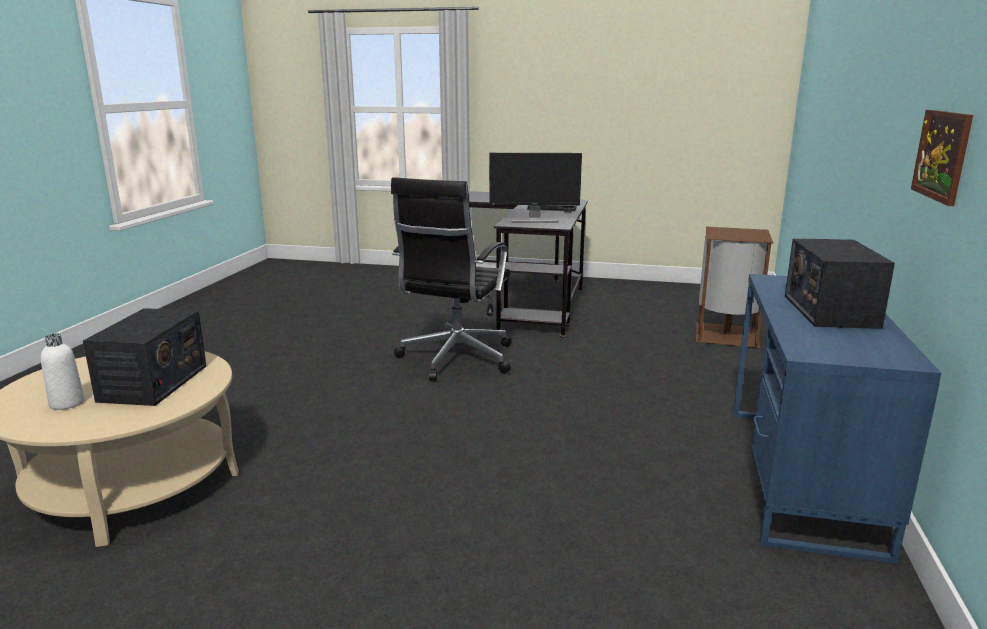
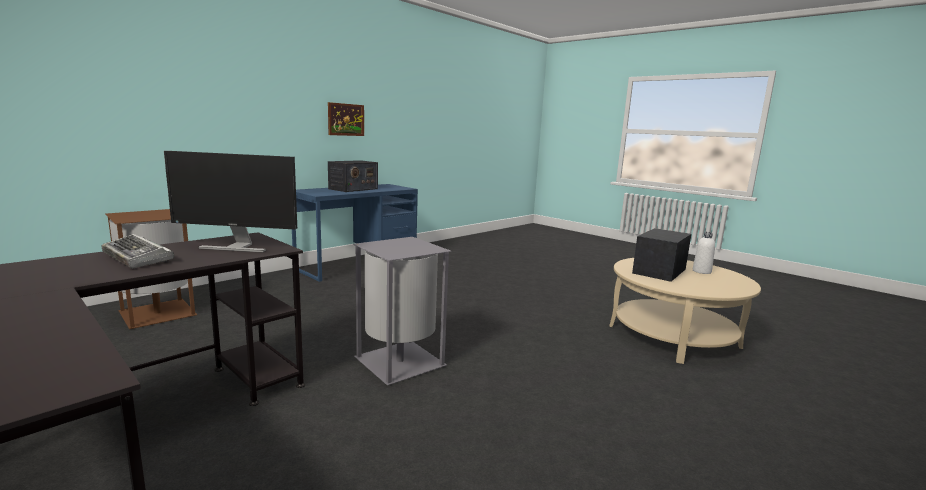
camera: 150 degrees left, 5 degrees down
(455, 359) = (401, 361): black office chair -> grey trash can
(534, 220) = (237, 247): monitor -> monitor turned 150 degrees clockwise

